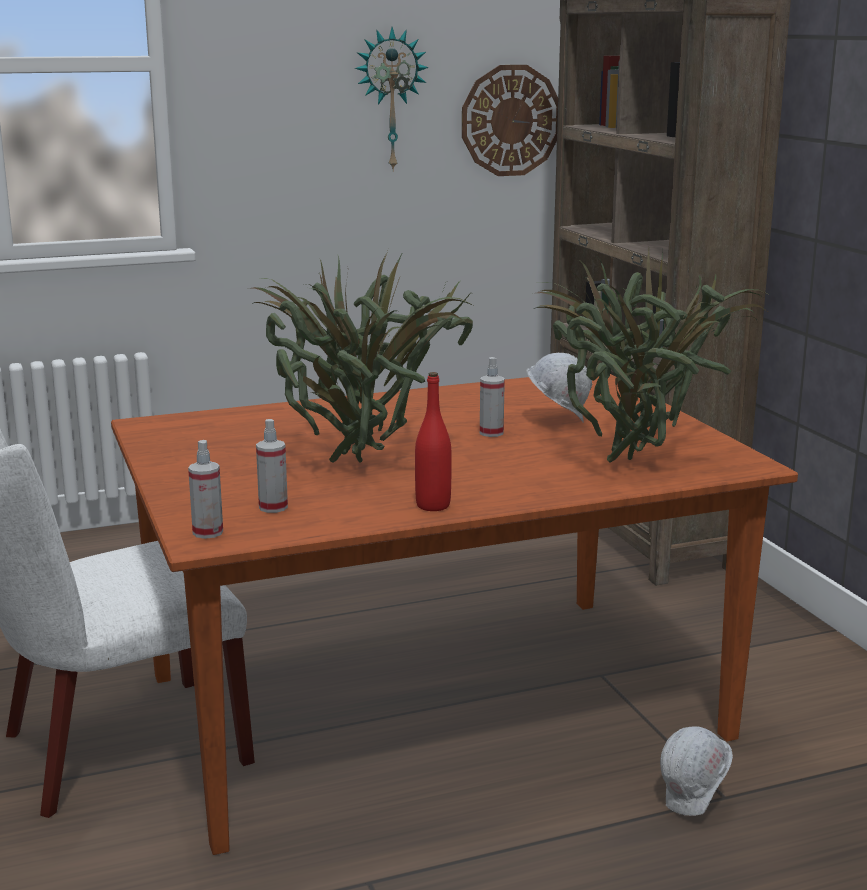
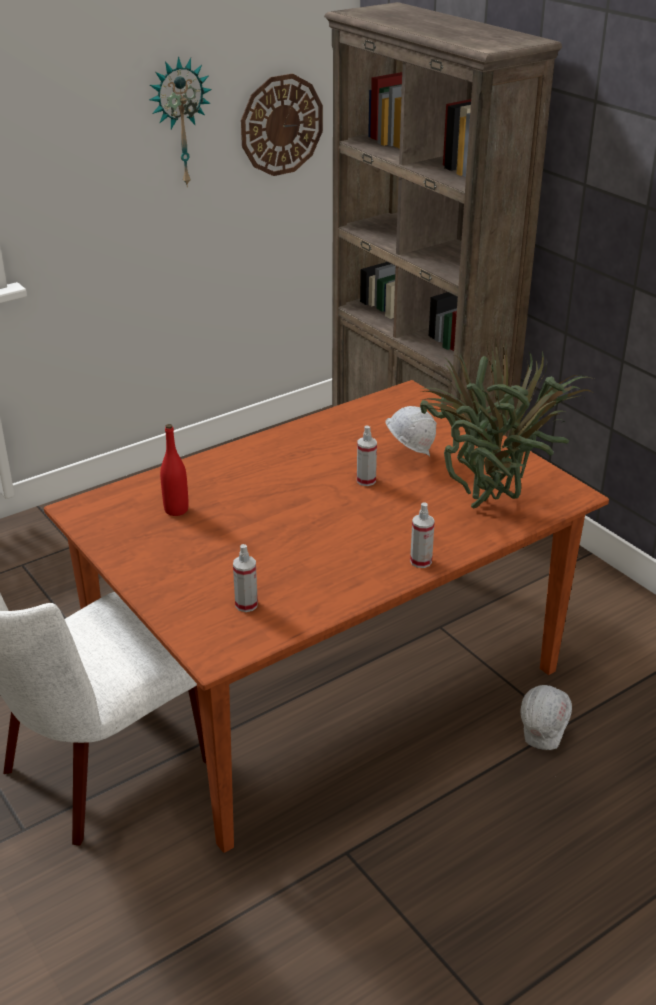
camera: 15 degrees left, 15 degrees up
(208, 532) = (213, 645): spray bottle -> spray bottle (421, 561)
(365, 466) = (290, 540): potted plant -> none
(433, 505) = (367, 582): red bottle -> red bottle (176, 510)

